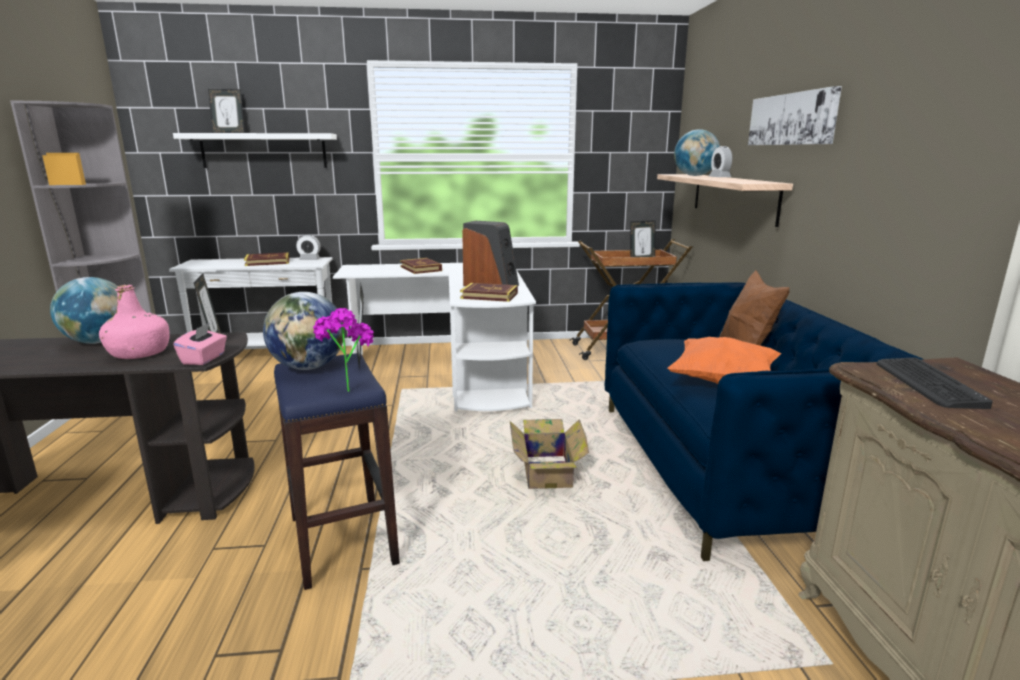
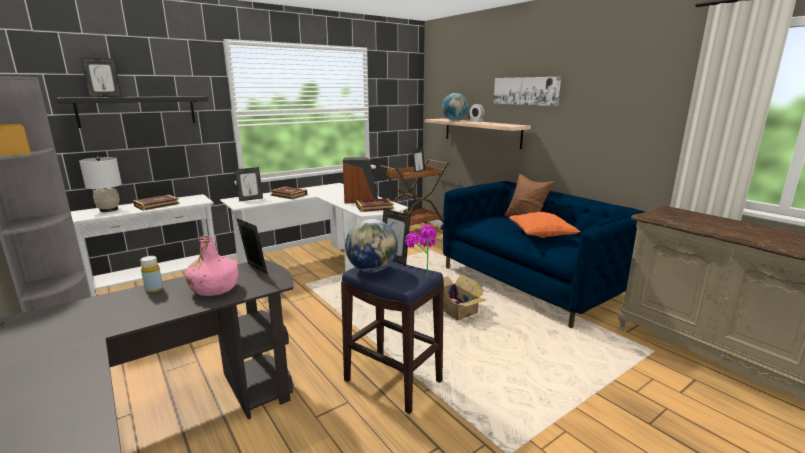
camera: 30 degrees left, 0 degrees up
(99, 342) = (154, 289): globe -> yellow bottle
(204, 359) = (278, 281): pink tissue box -> none
(221, 262) = (109, 210): none -> white table lamp
(264, 150) = (138, 111): white shelf -> black shelf
(309, 259) = (190, 198): alarm clock -> none
(371, 268) = (250, 199): none -> picture frame
(927, 383) = (675, 217): keyboard -> none

